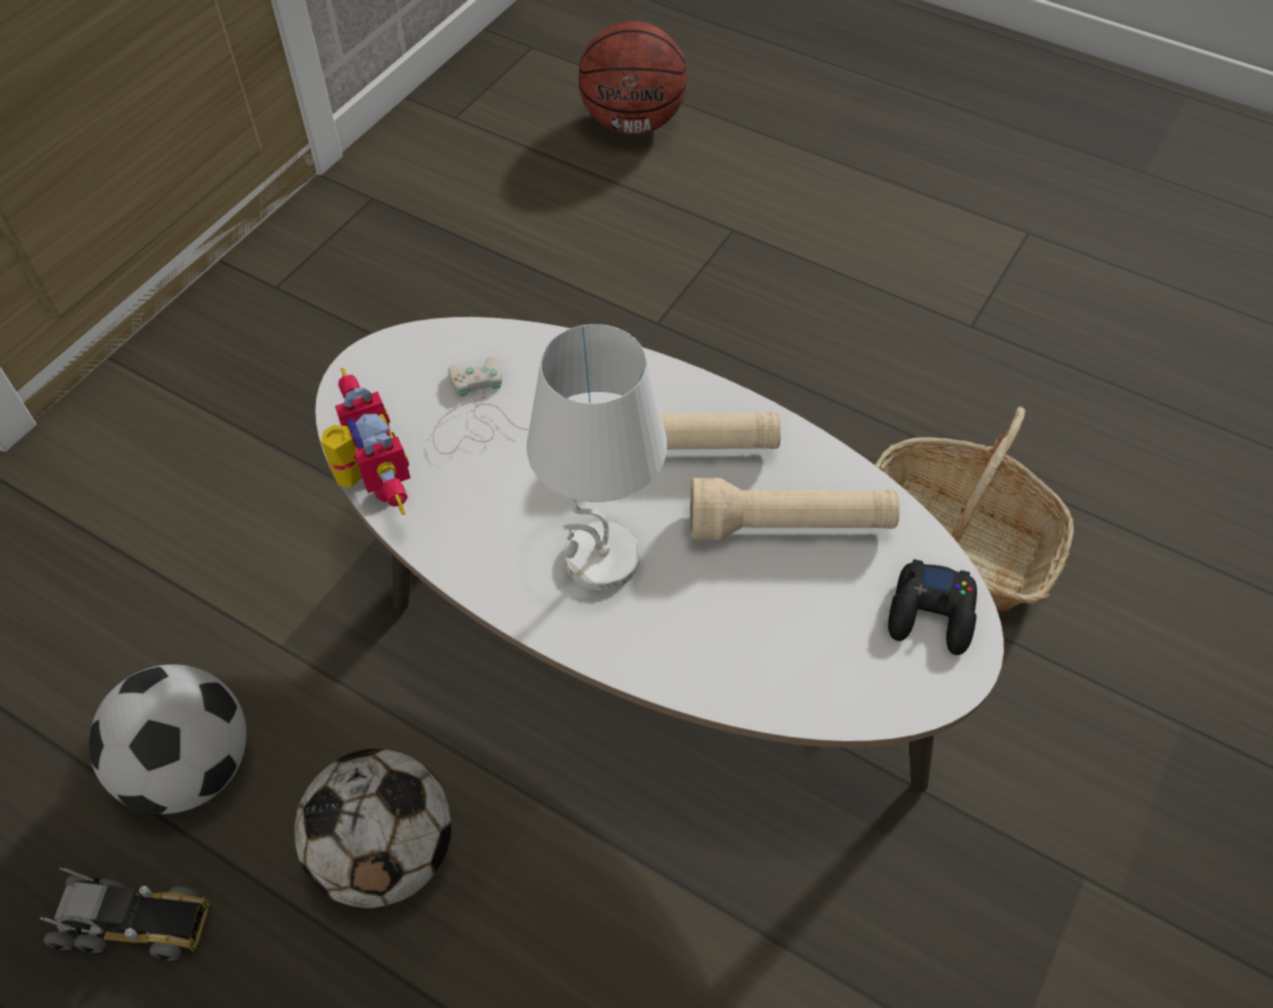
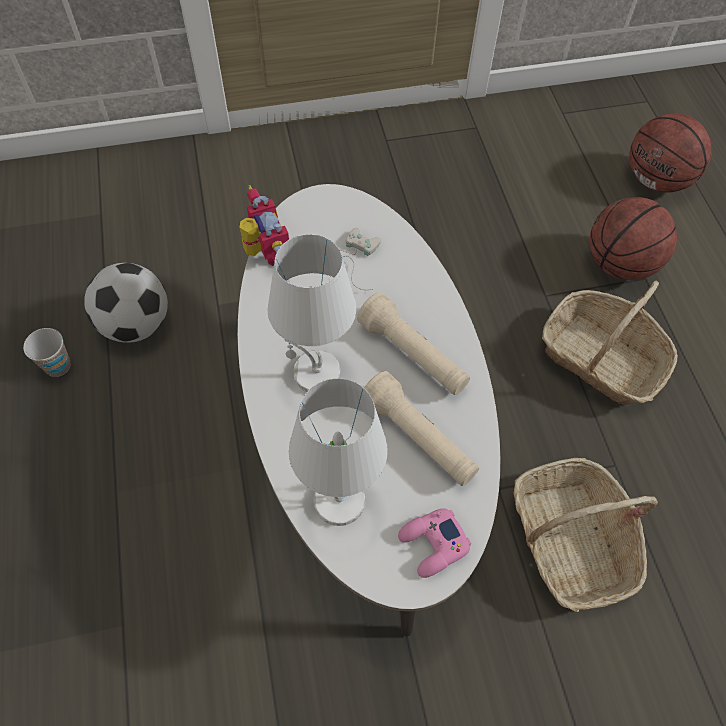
camera: 45 degrees right, 5 degrees up
(134, 922) = (58, 366): toy truck -> cup
(372, 483) = (265, 254): toy robot -> toy robot turned 45 degrees counterclockwise
(386, 853) = (163, 428): football -> none
(692, 234) = (619, 264): none -> basketball
(783, 343) = (601, 359): none -> basket
(790, 661) = (340, 499): none -> white table lamp
(931, 614) = (433, 545): black game controller -> pink game controller

